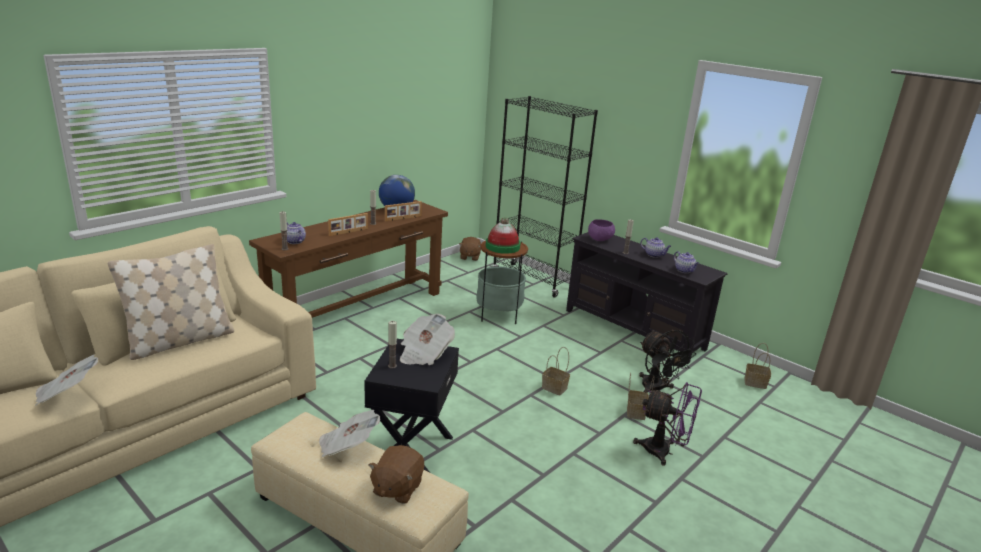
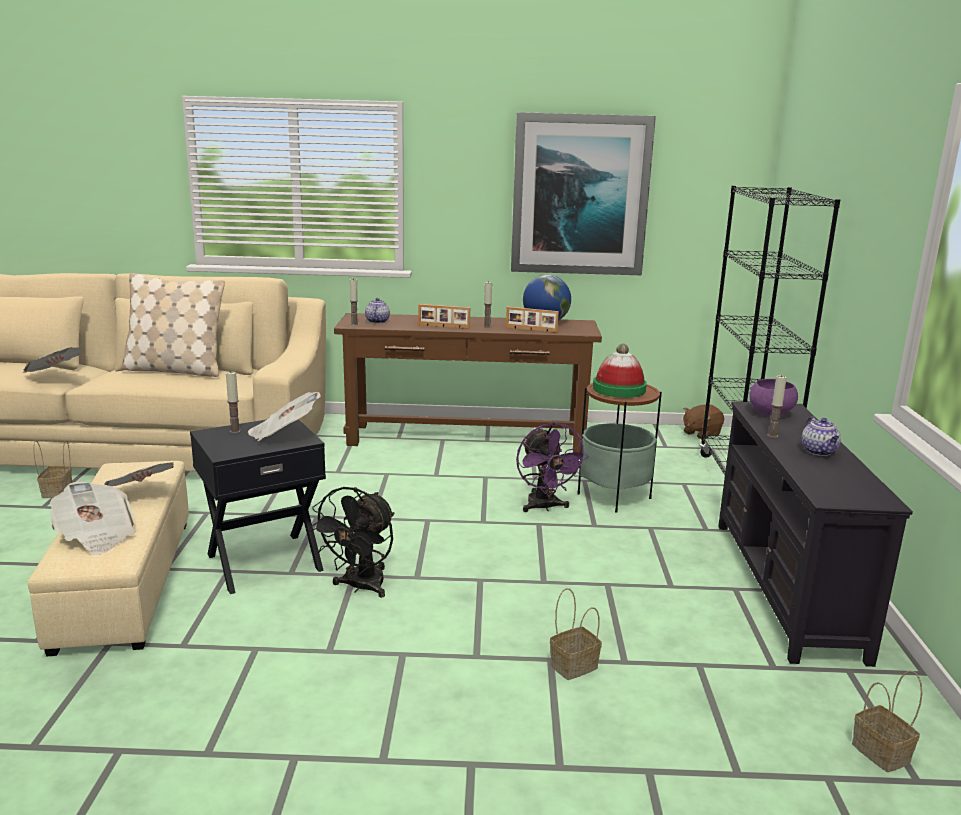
camera: 50 degrees right, 5 degrees down
(391, 110) = (580, 195): none -> picture
(397, 488) = (96, 536): brown plush toy -> newspaper
(555, 388) = (524, 589): basket -> basket (57, 492)
(656, 389) = (665, 662): black fan -> black fan (360, 587)
(664, 452) = (514, 725): purple fan -> purple fan (544, 507)
(684, 270) = (823, 481): teapot -> none

